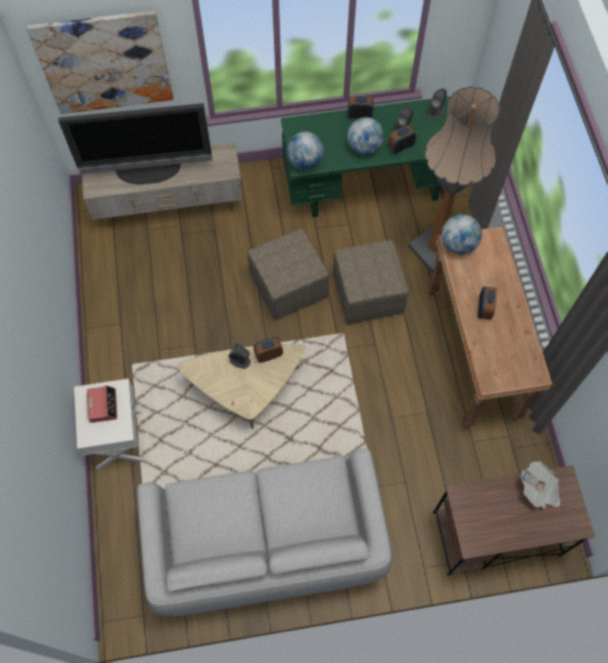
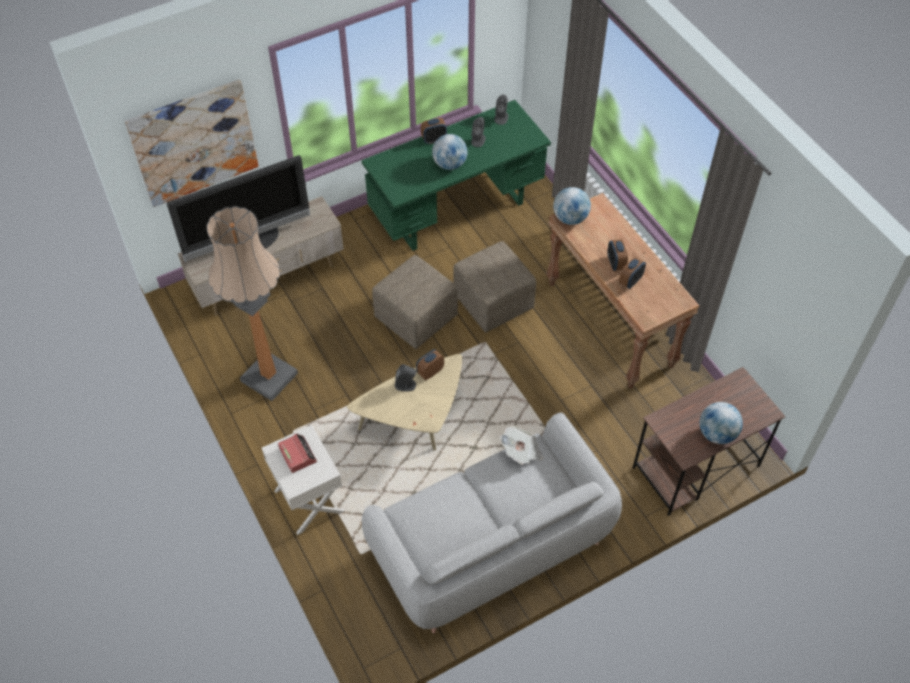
camera: 20 degrees left, 10 degrees down
(305, 162) = (400, 191): globe -> globe (716, 433)
(401, 148) = (483, 156): alarm clock -> alarm clock (630, 281)
(434, 250) = (538, 247): floor lamp -> floor lamp (269, 377)
(539, 490) = (723, 395): newspaper -> newspaper (521, 452)

